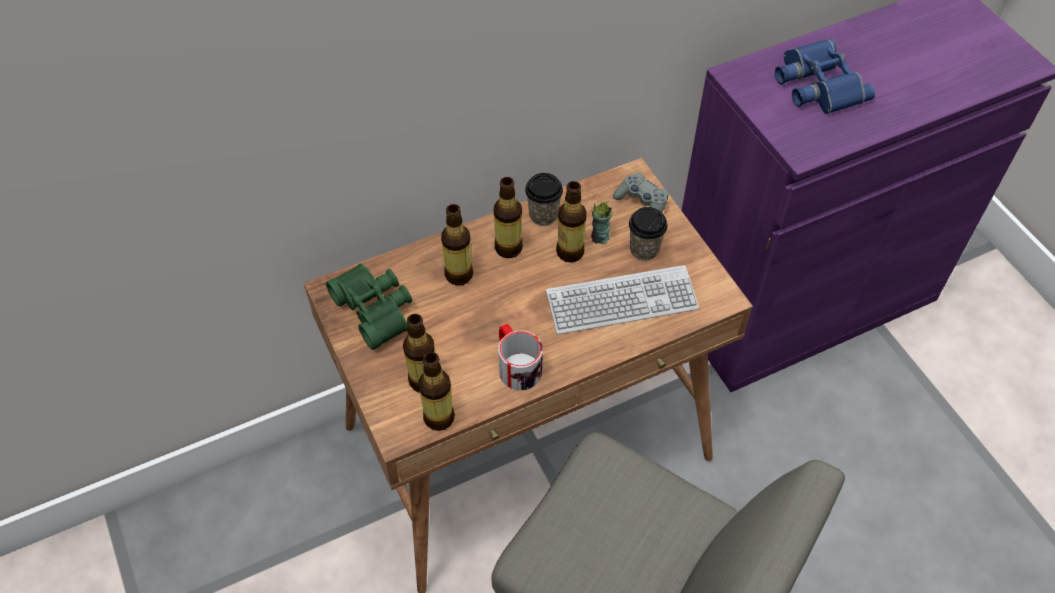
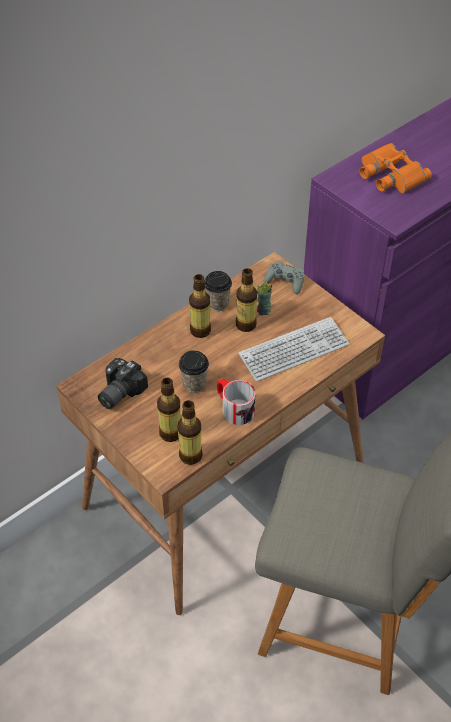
camera: 15 degrees left, 5 degrees down
(376, 309) = (118, 392): green binoculars -> camera
(458, 275) = (170, 356): bottle -> none
(644, 249) = (297, 312): cup -> cup (194, 384)
(816, 84) = (389, 175): blue binoculars -> orange binoculars

